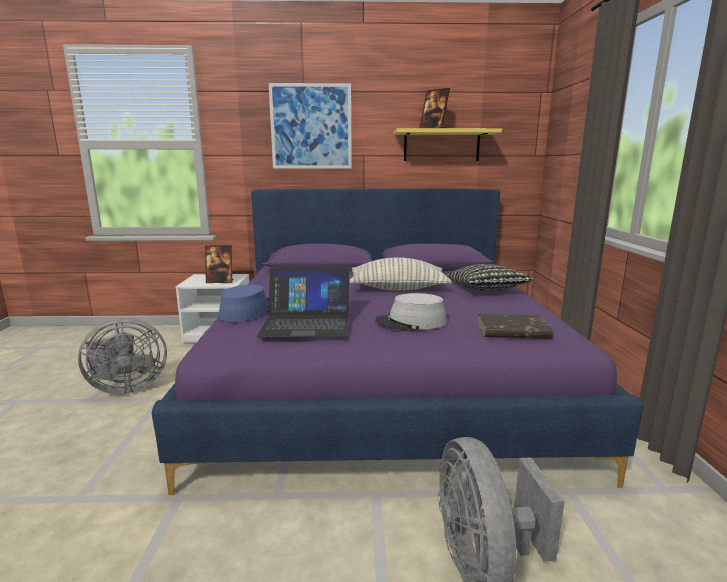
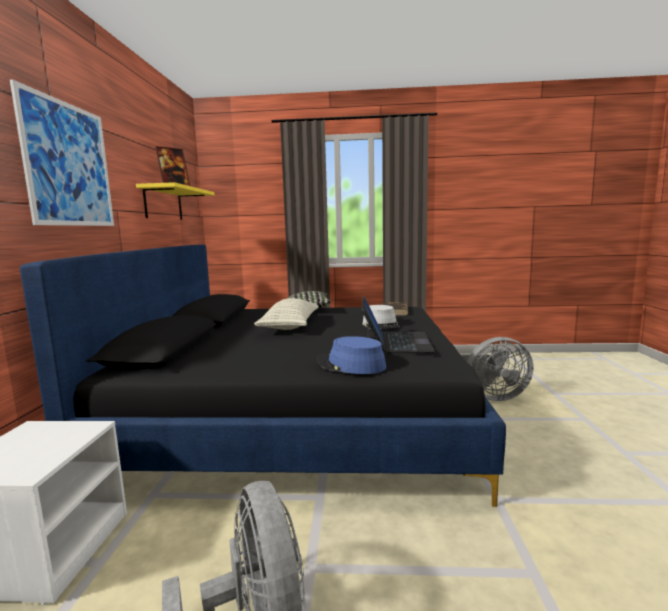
camera: 85 degrees left, 5 degrees down
(220, 281) = (59, 439): picture frame -> none
(382, 379) = (300, 412): purple bed -> black bed

